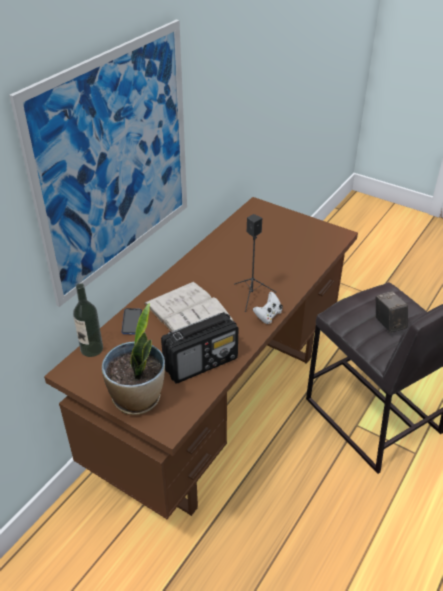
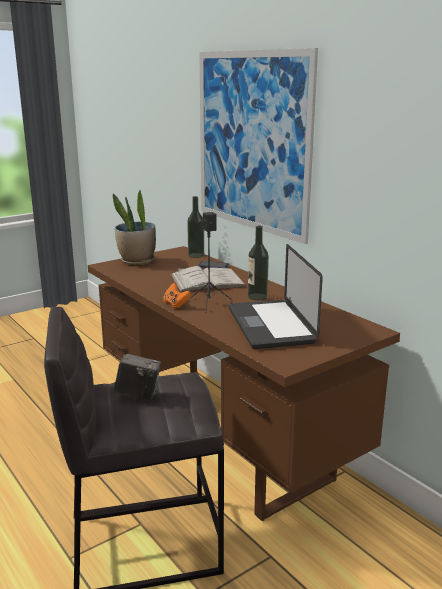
camera: 110 degrees right, 20 degrees down
(201, 363) = (148, 278): radio -> none
(218, 270) = (257, 297): none -> bottle
(268, 315) = (176, 304): white game controller -> orange game controller
(279, 251) = (270, 325): none -> laptop

